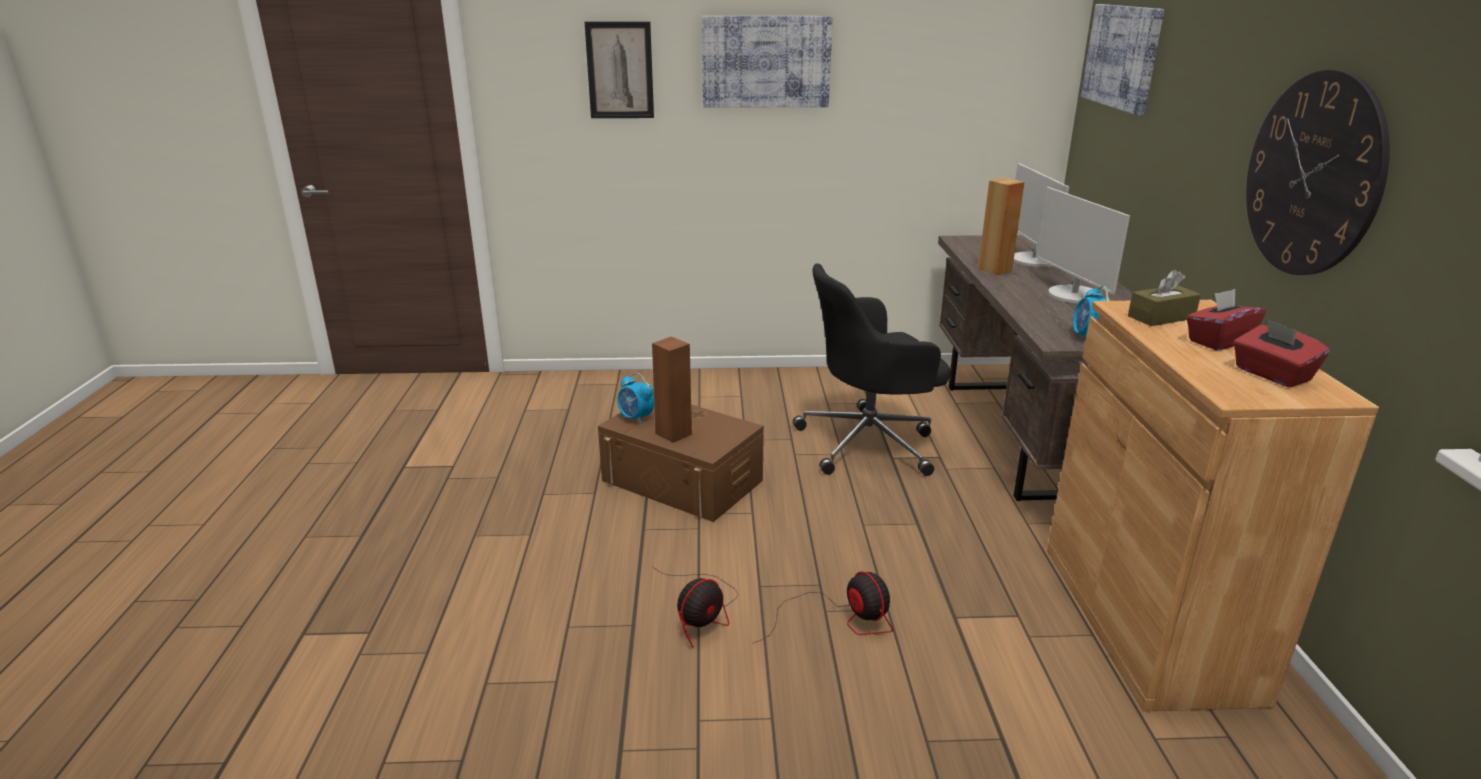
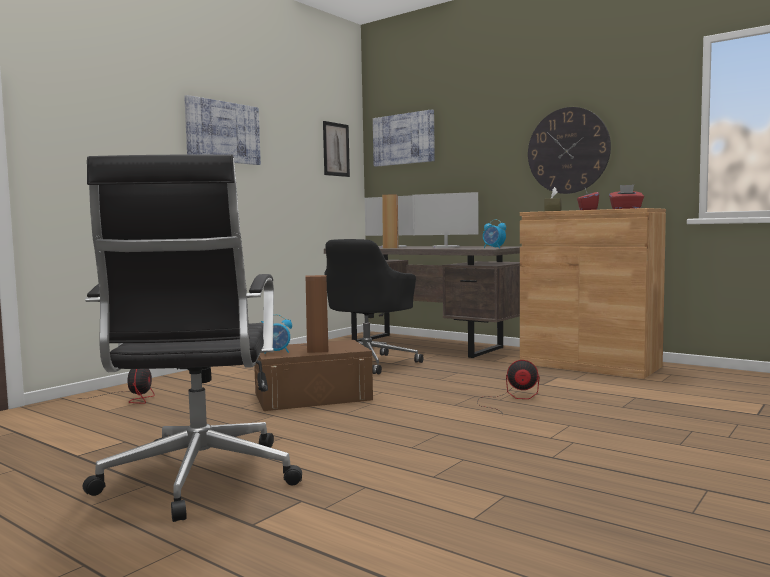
camera: 50 degrees left, 20 degrees down
(385, 552) = (198, 480): none -> black office chair
(620, 70) = (130, 126): picture -> picture (336, 149)
(701, 613) = (457, 419): fan -> fan (132, 398)

